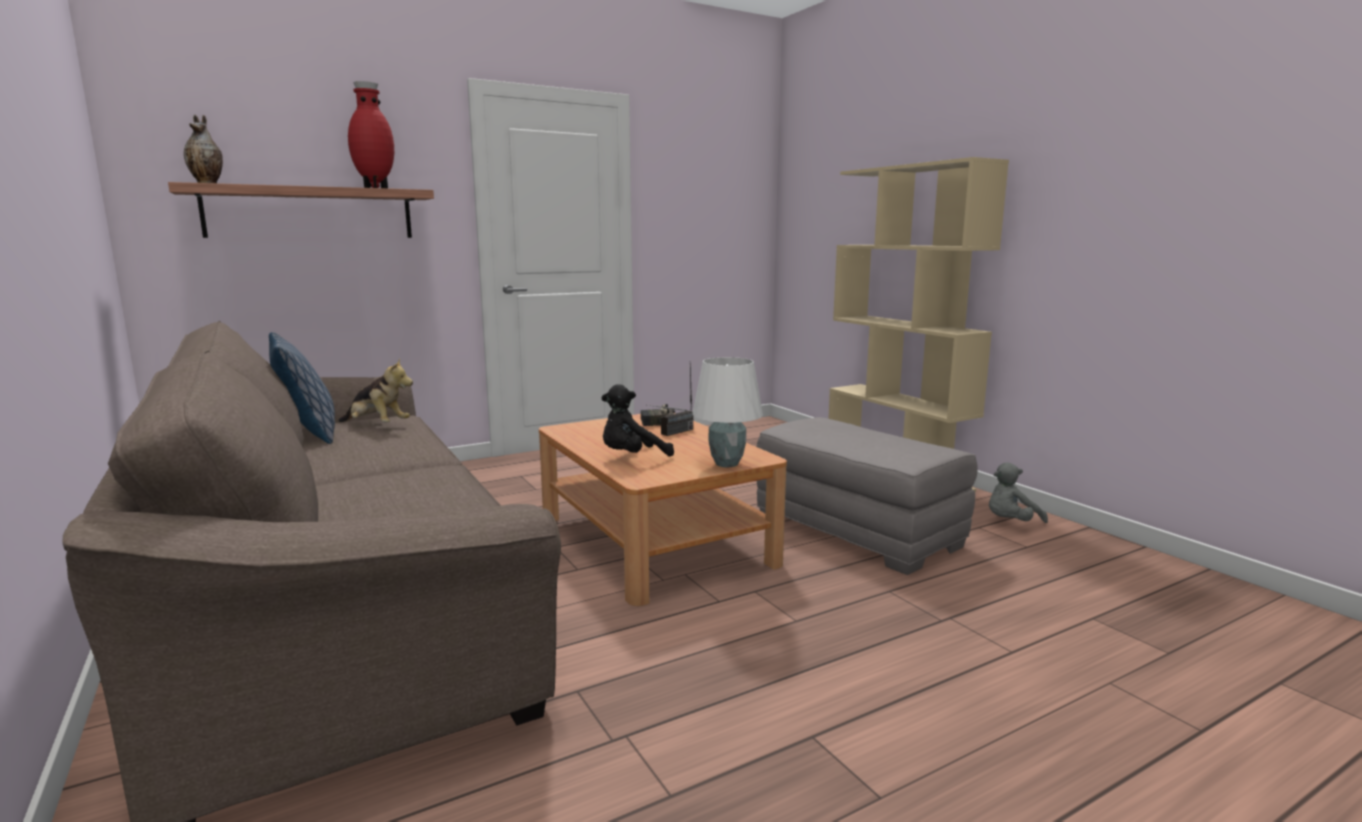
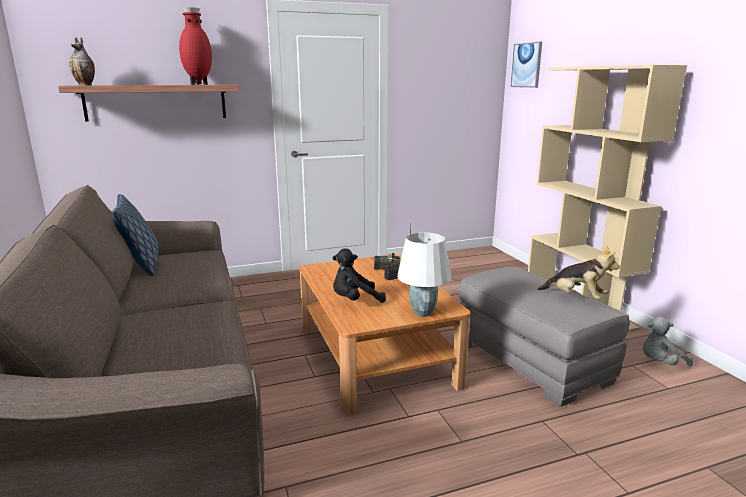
camera: 10 degrees right, 5 degrees up
(377, 426) = (188, 260): plush toy -> plush toy (576, 297)
(805, 176) = (526, 65): none -> picture

